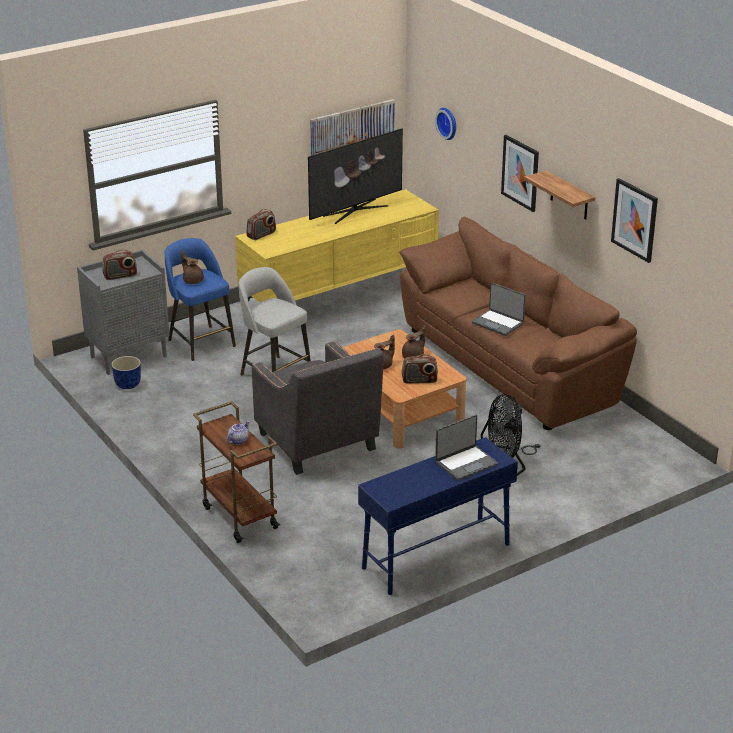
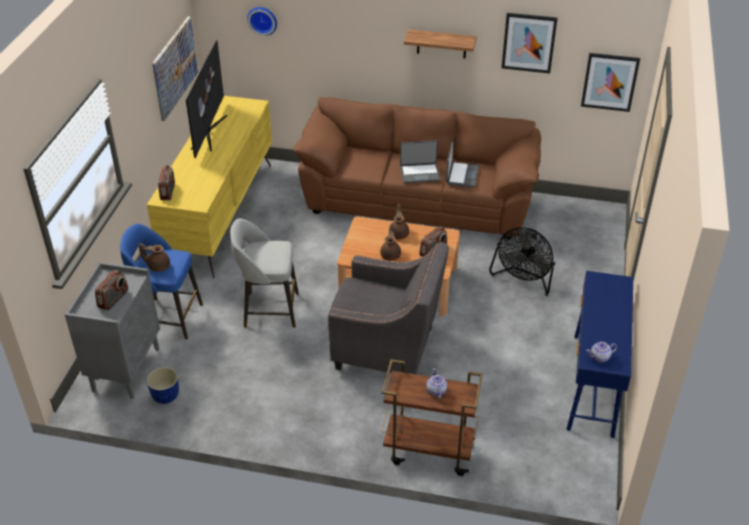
camera: 45 degrees left, 10 degrees up
(385, 488) = (599, 358): none -> teapot
(465, 463) = (610, 300): laptop -> laptop (461, 175)
(520, 172) = (373, 40): picture -> picture (609, 82)

